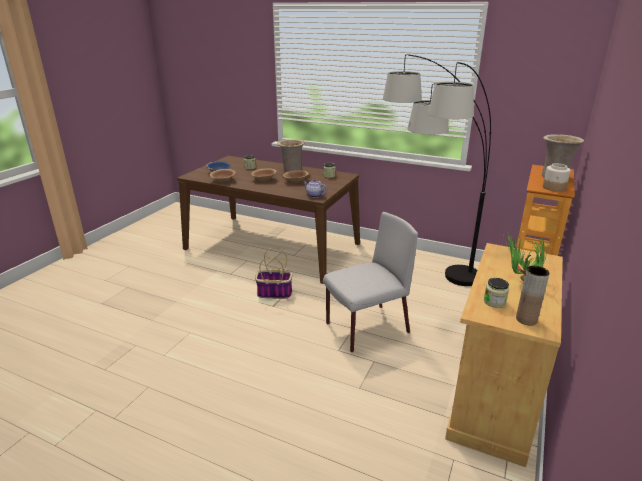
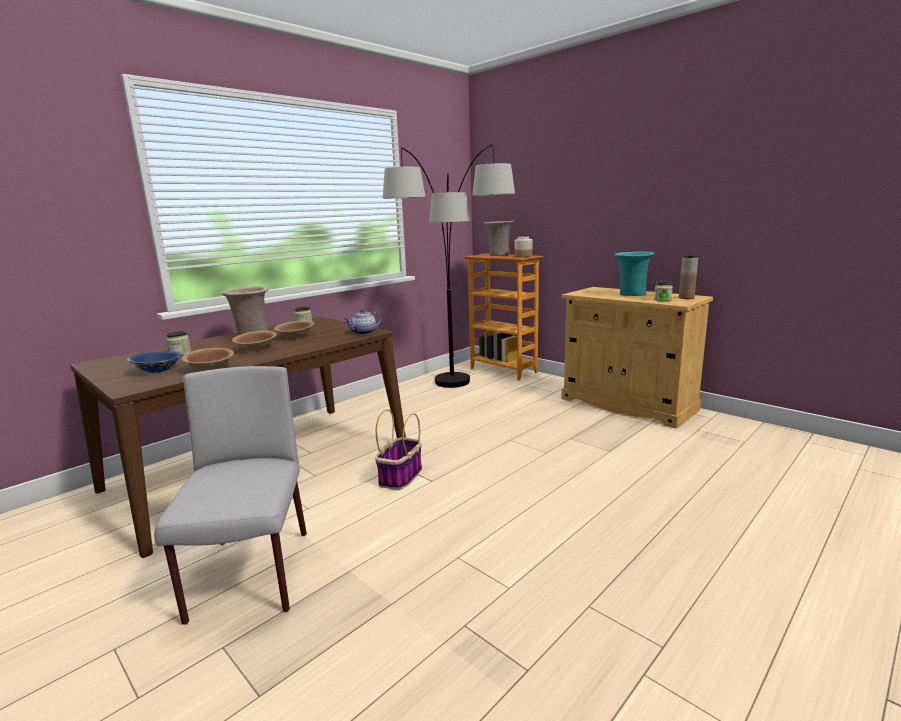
camera: 70 degrees left, 10 degrees down
(366, 328) = (513, 434): grey chair -> grey chair (251, 576)
(519, 281) = (631, 294): potted plant -> turquoise vase

